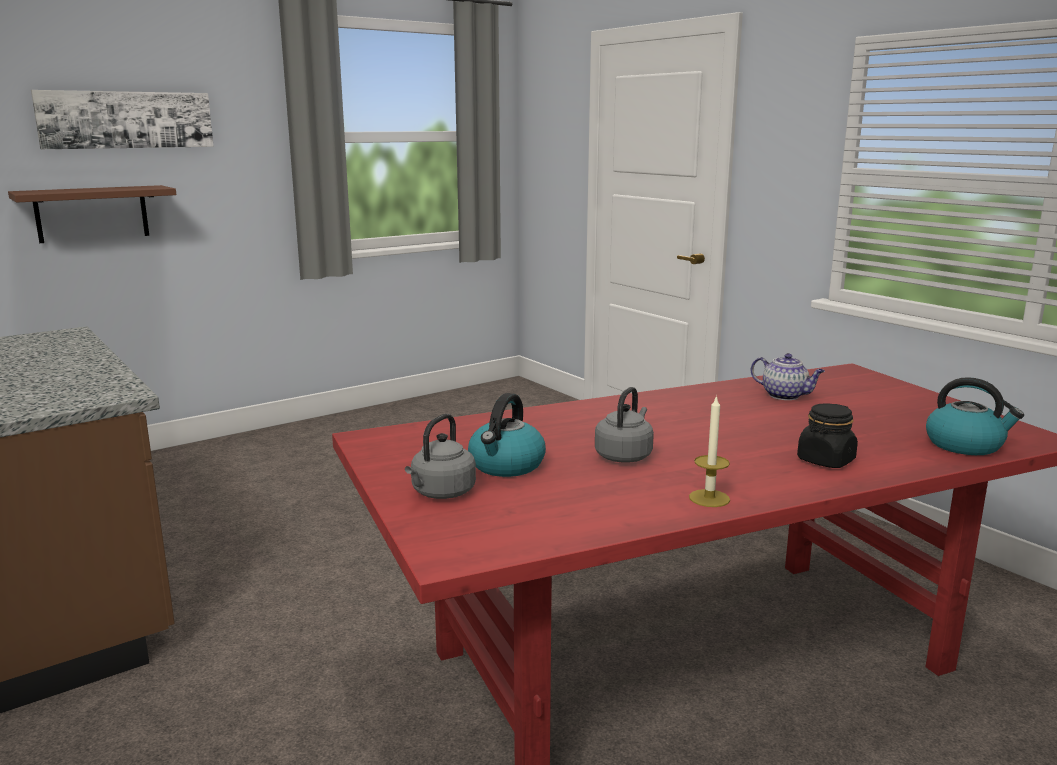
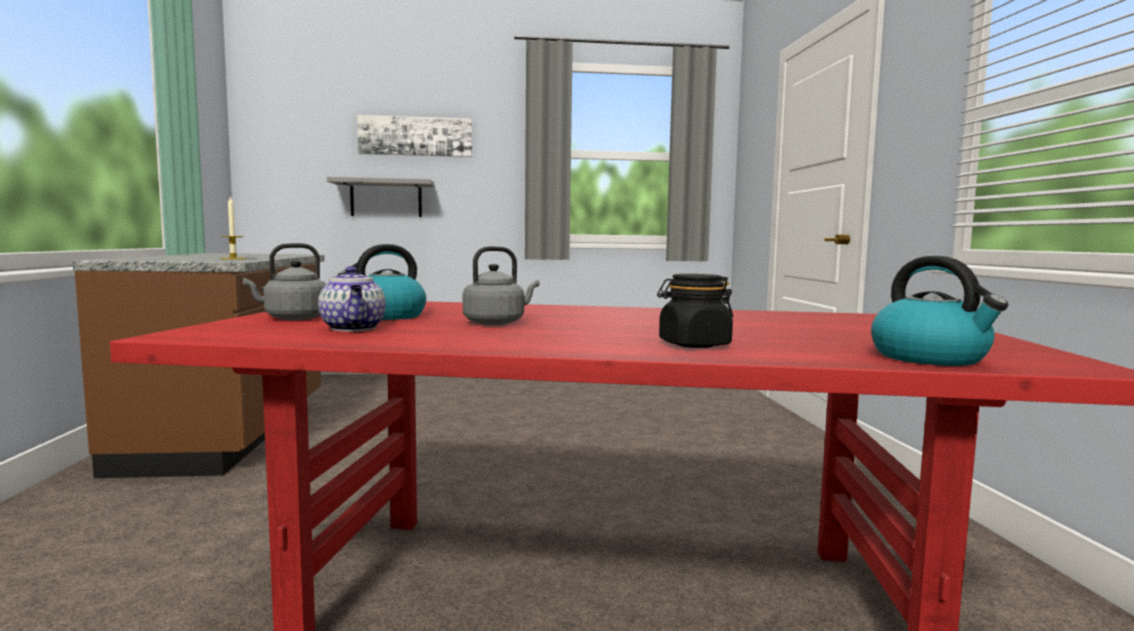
camera: 30 degrees right, 10 degrees down
(92, 213) = (386, 198): brown shelf -> grey shelf
(709, 498) = (486, 344): candle -> candle (233, 258)
(785, 396) = (779, 319): teapot -> teapot (354, 328)

